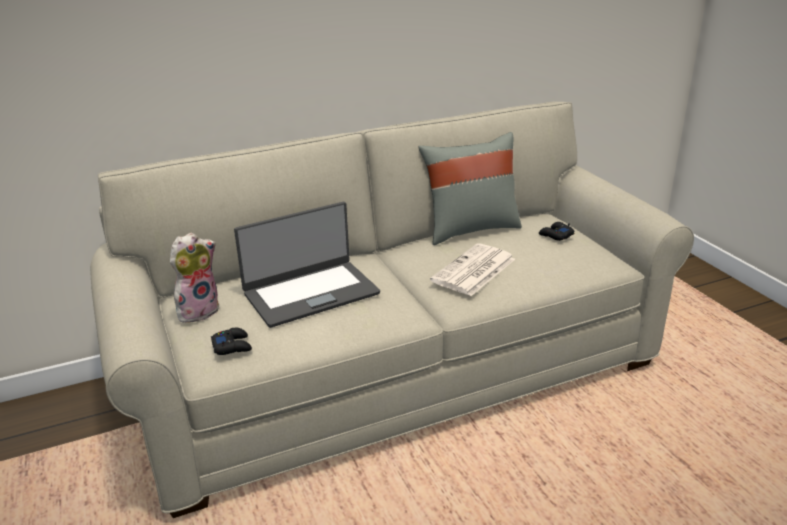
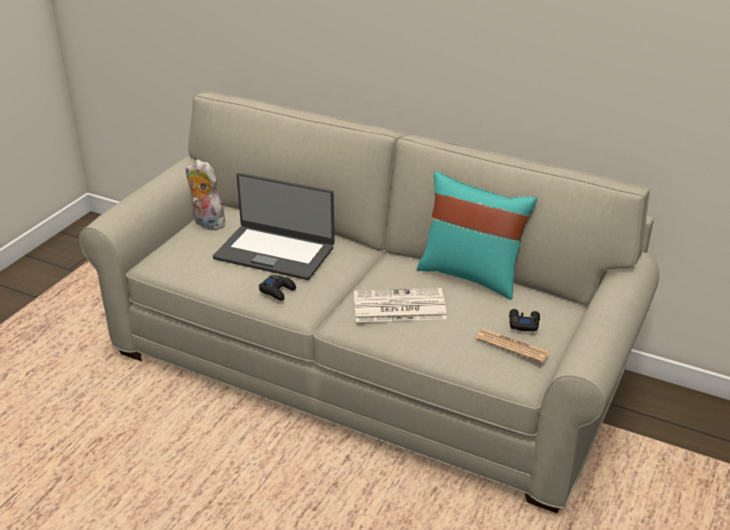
camera: 50 degrees right, 5 degrees up
(198, 310) = (206, 223): plush toy -> plush toy turned 150 degrees counterclockwise
(232, 346) = (179, 257): black game controller -> black game controller (277, 291)
(470, 229) = (471, 275): grey pillow -> turquoise pillow
(578, 249) = (512, 346): none -> newspaper

